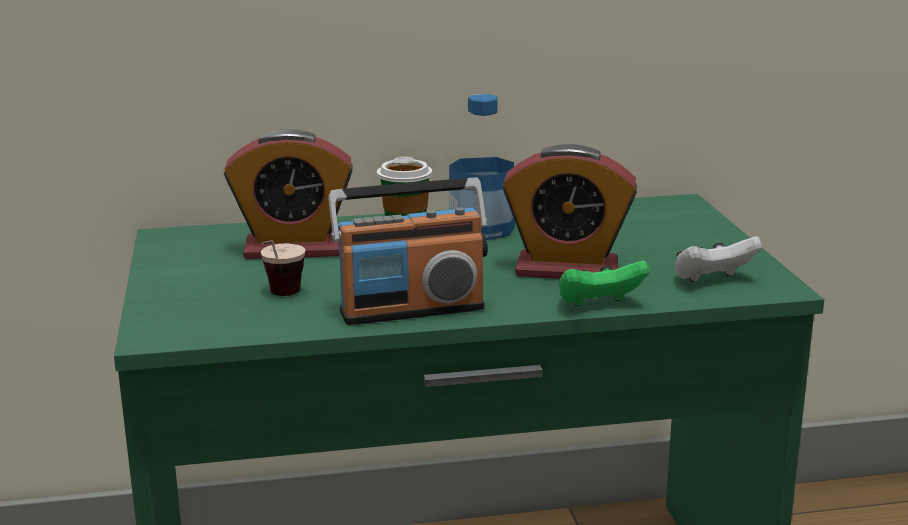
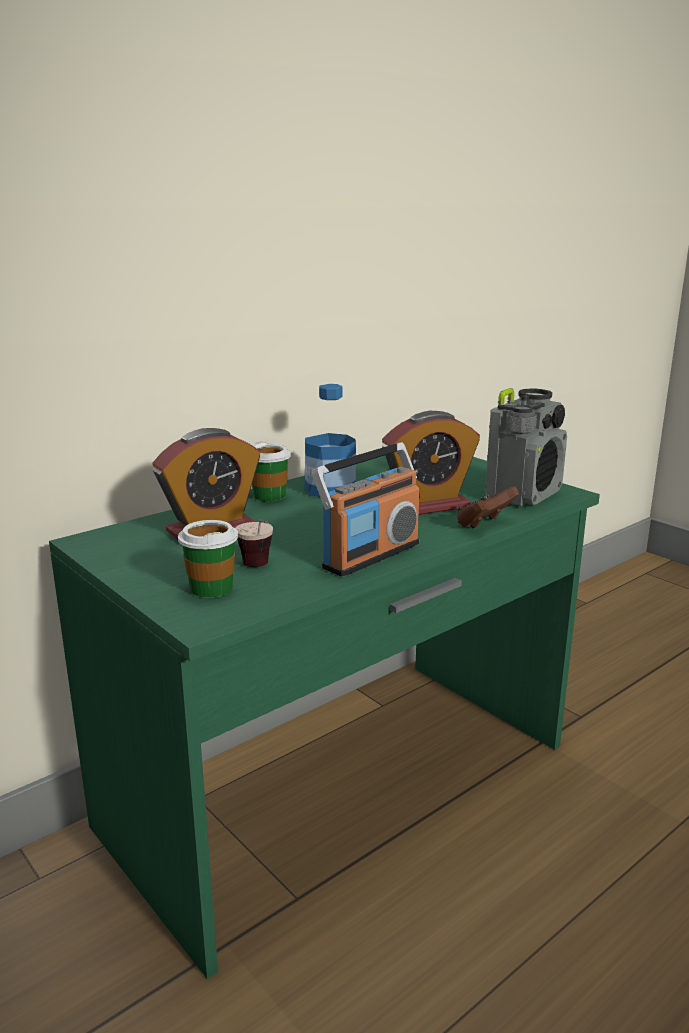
camera: 30 degrees left, 0 degrees up
(209, 306) = (211, 588): none -> cup
(599, 304) = (484, 524): green game controller -> brown game controller
(712, 280) = (524, 495): white game controller -> radio

